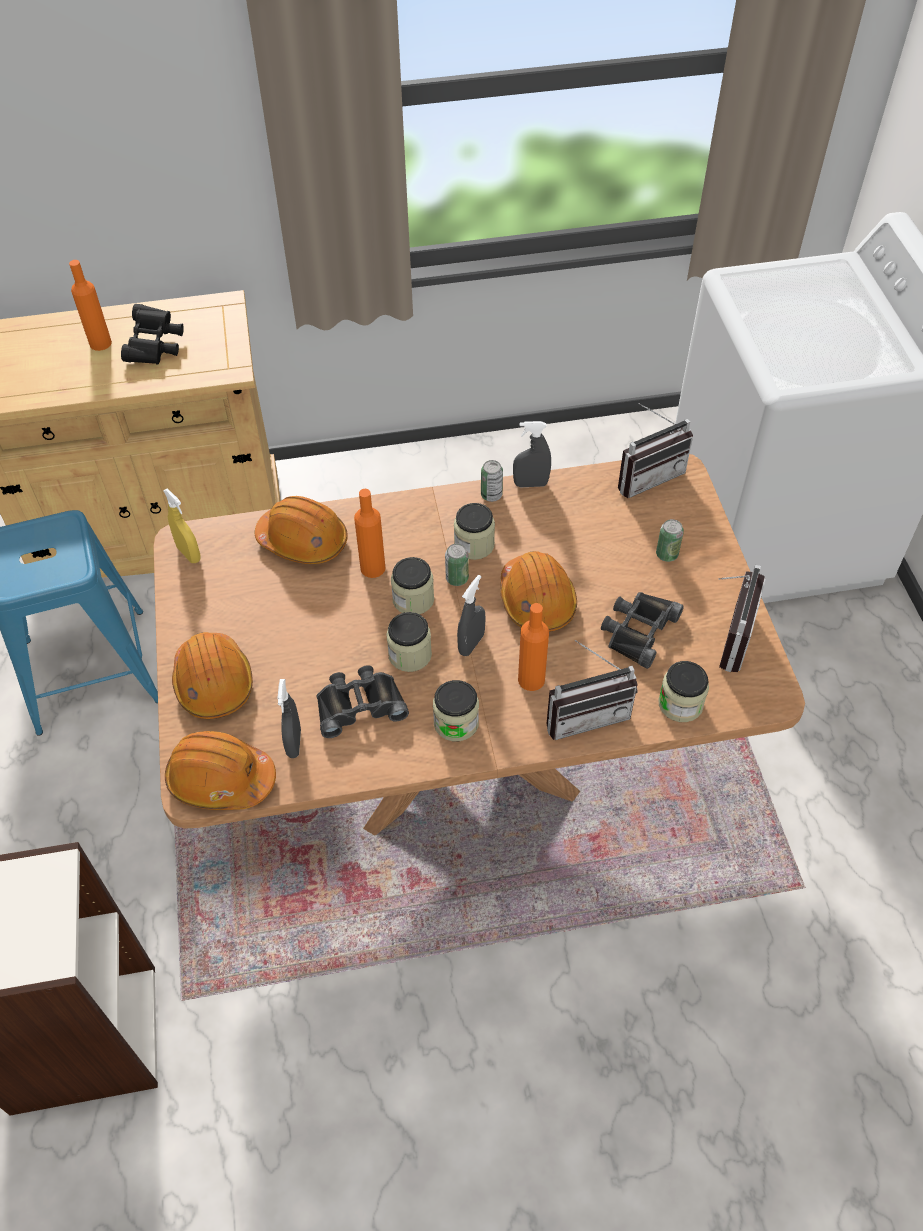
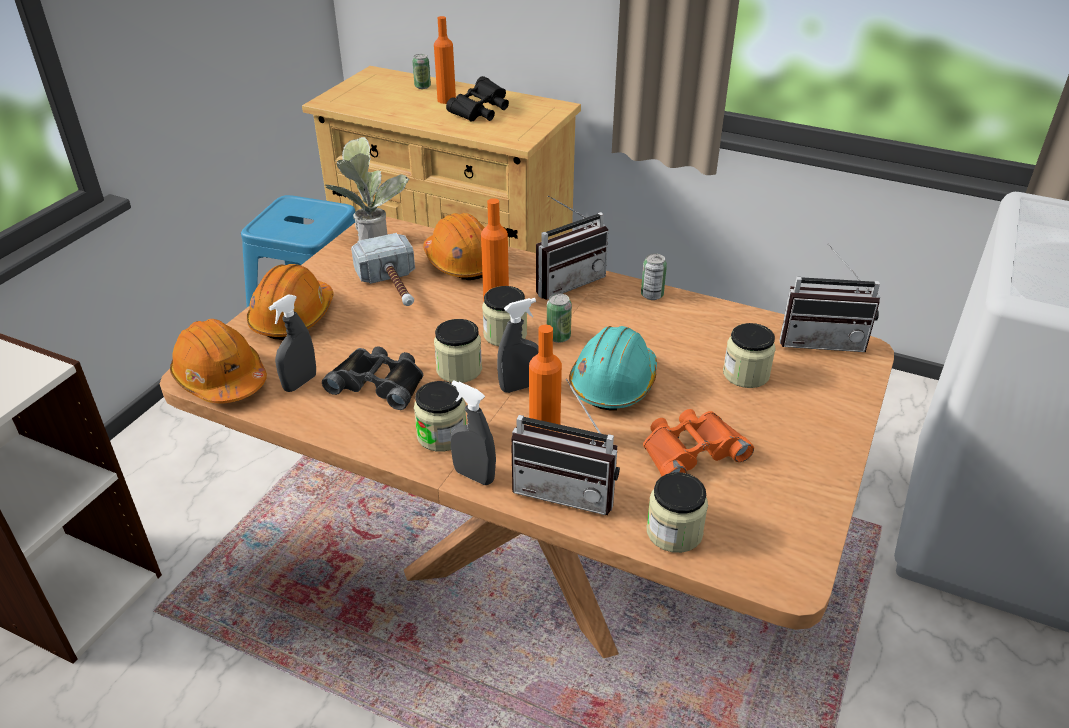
camera: 35 degrees right, 15 degrees down
(189, 554) = (371, 236): yellow spray bottle -> potted plant
(271, 601) = (394, 288): none -> hammer
(474, 545) = (599, 321): jar -> jar (746, 374)
(530, 484) = (697, 302): grey spray bottle -> grey spray bottle (474, 476)
(536, 600) = (613, 383): orange hard hat -> turquoise hard hat
(638, 630) = (690, 450): black binoculars -> orange binoculars
(667, 554) = (783, 406): can -> can (422, 86)
(726, 637) = (783, 501): radio -> radio (566, 281)

